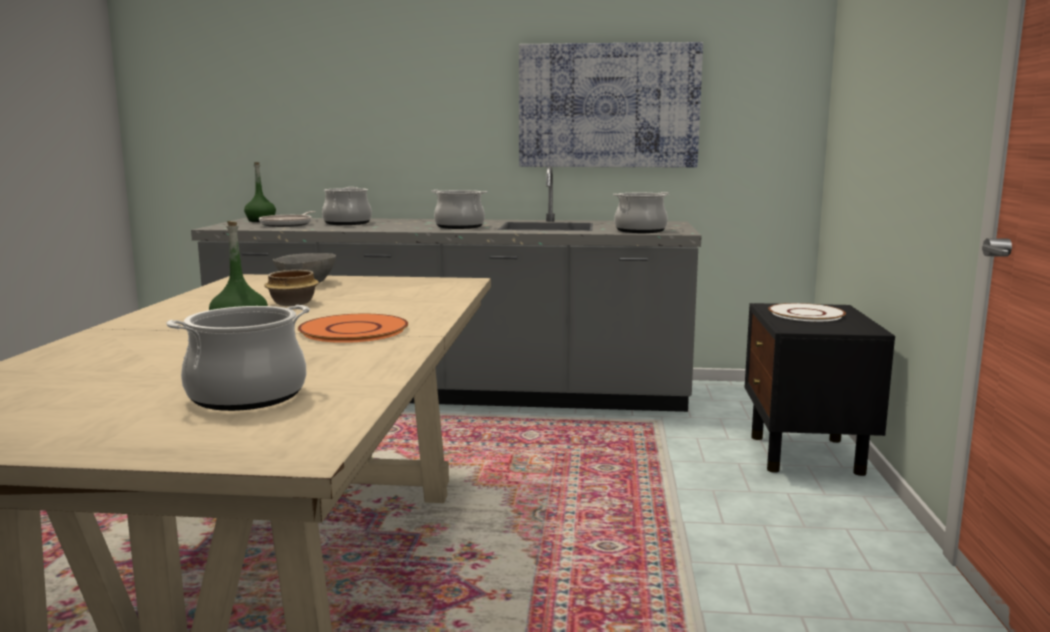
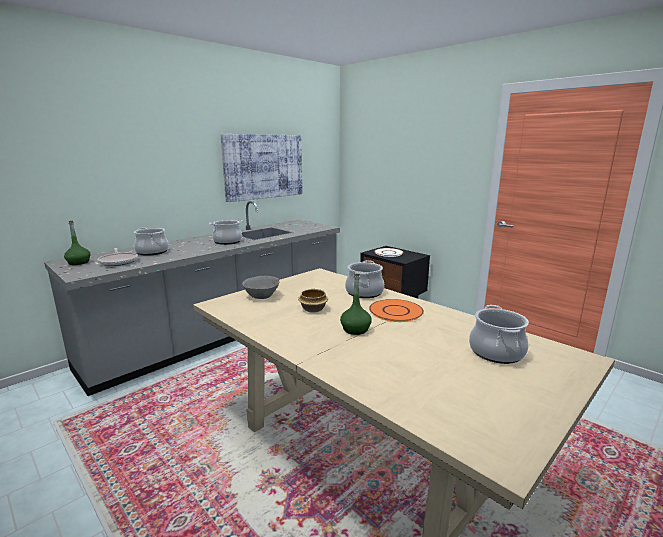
camera: 50 degrees left, 5 degrees up
(640, 230) = (311, 229): cooking pot -> cooking pot (364, 292)

